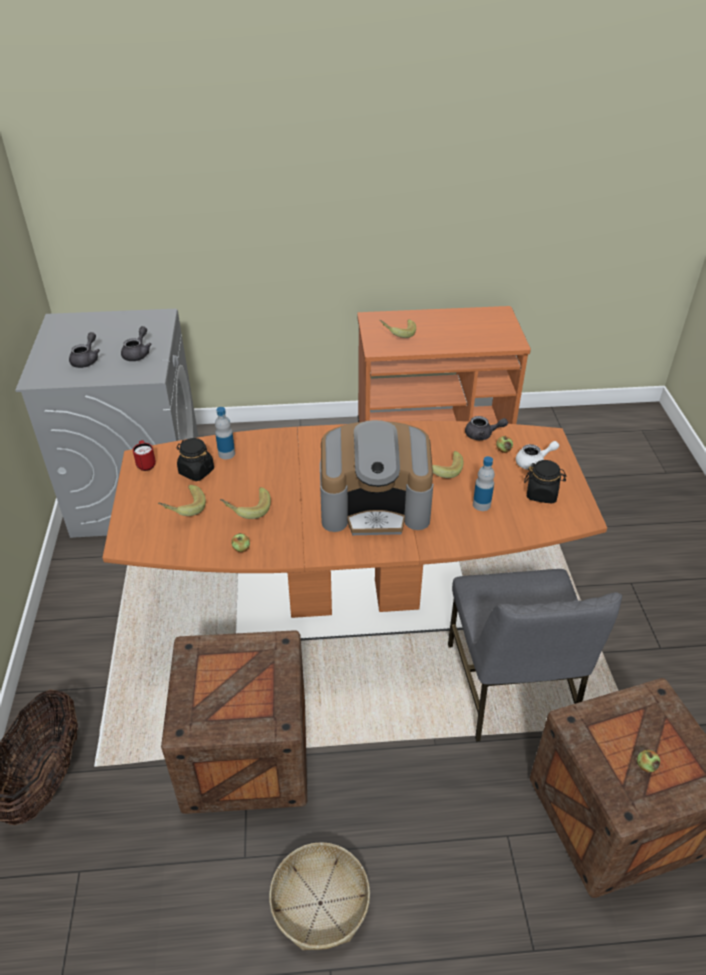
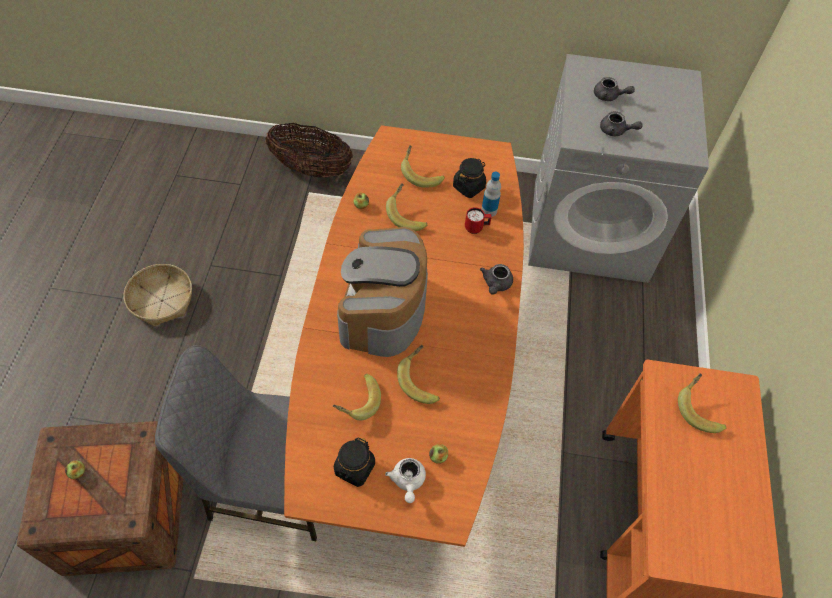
camera: 100 degrees right, 15 degrees up
(146, 464) = (487, 155): red mug -> red mug (476, 228)
(246, 754) = (285, 275): crate -> none
(481, 504) = (356, 402): bottle -> banana
(482, 435) = (470, 444): grey teapot -> grey teapot (496, 284)

